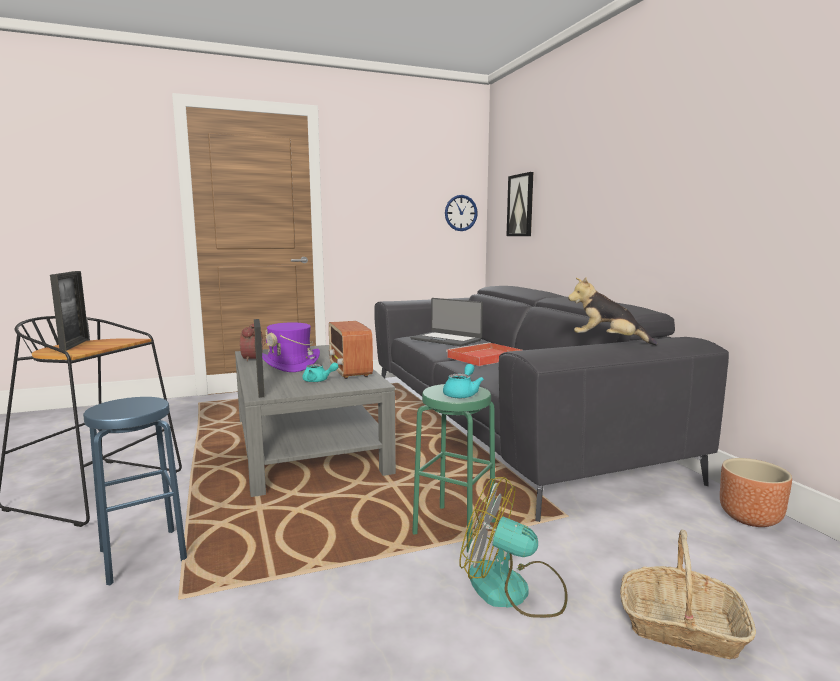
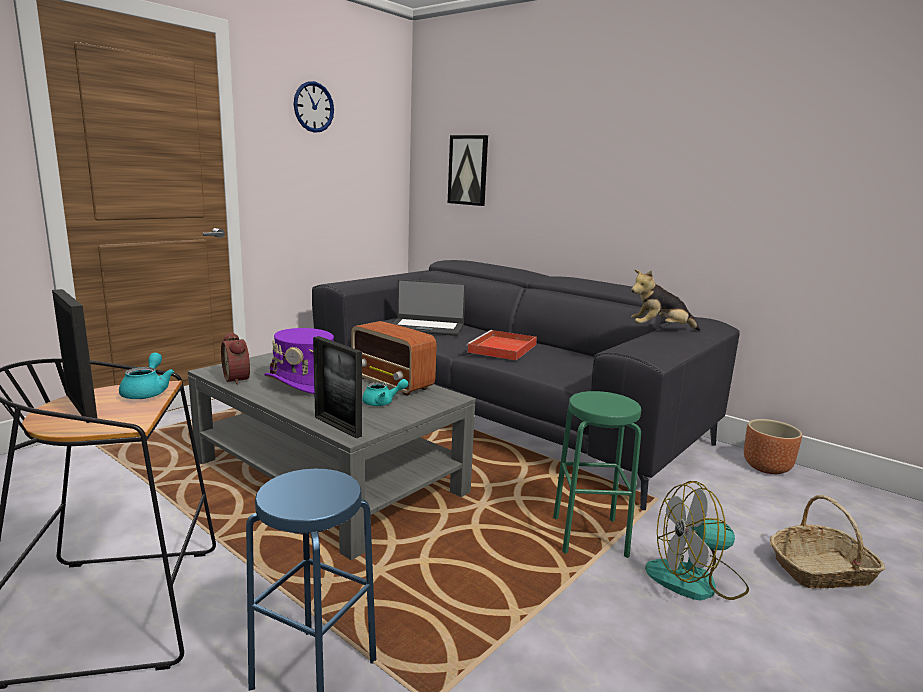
camera: 30 degrees left, 5 degrees up
(461, 213) = (386, 172): wall clock -> wall clock (313, 107)
(462, 394) = (614, 404): turquoise teapot -> turquoise teapot (147, 392)

